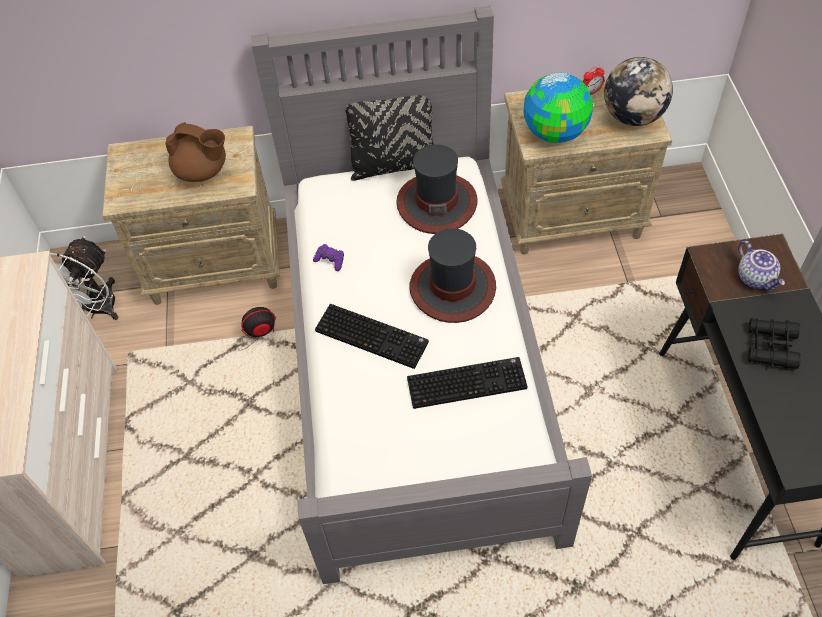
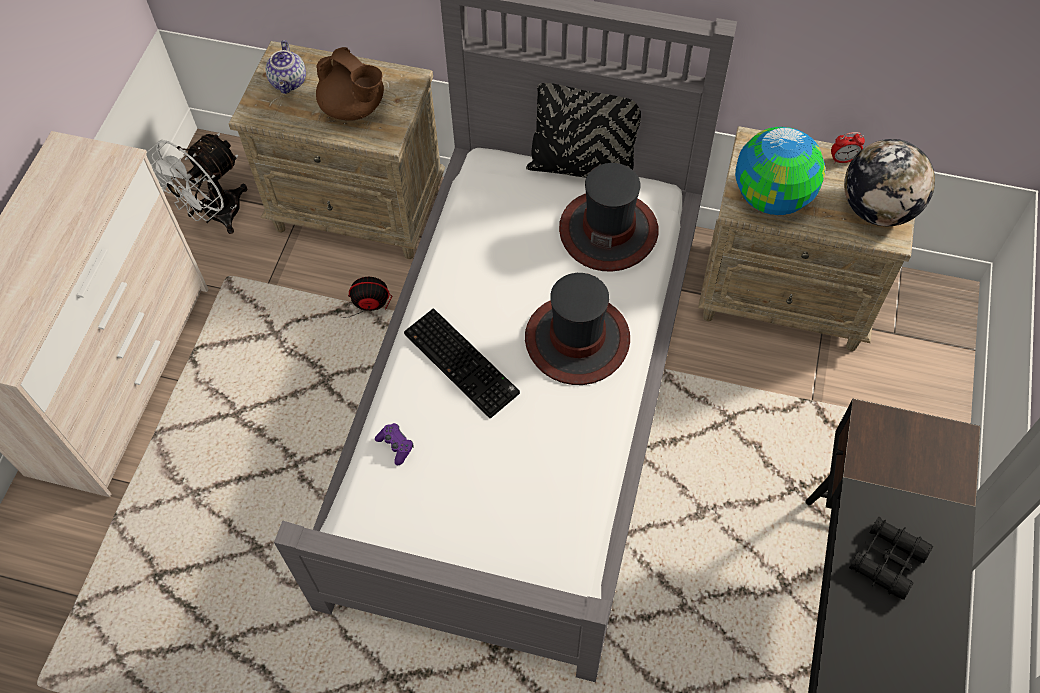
camera: 20 degrees right, 5 degrees up
(330, 260) = (458, 257): purple game controller -> purple game controller (395, 446)
(467, 382) = (540, 456): keyboard -> none
(756, 278) = (916, 469): teapot -> teapot (289, 82)

